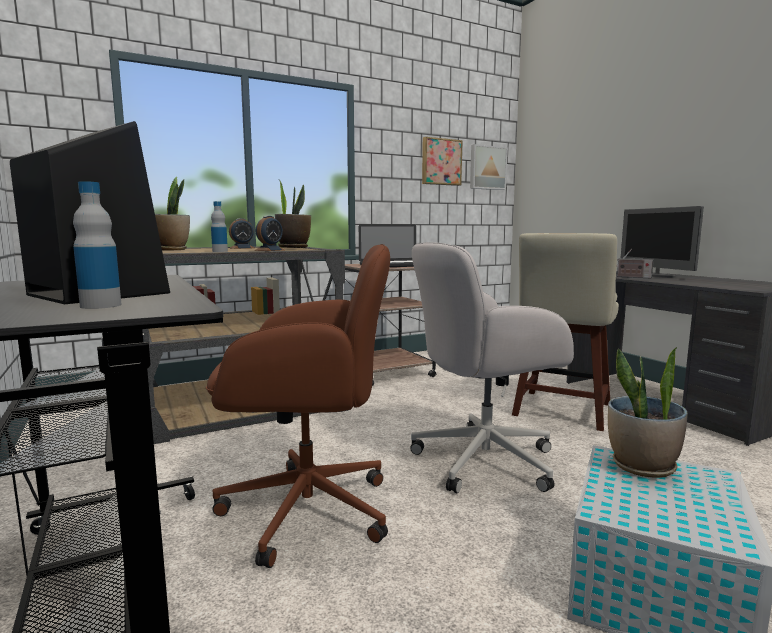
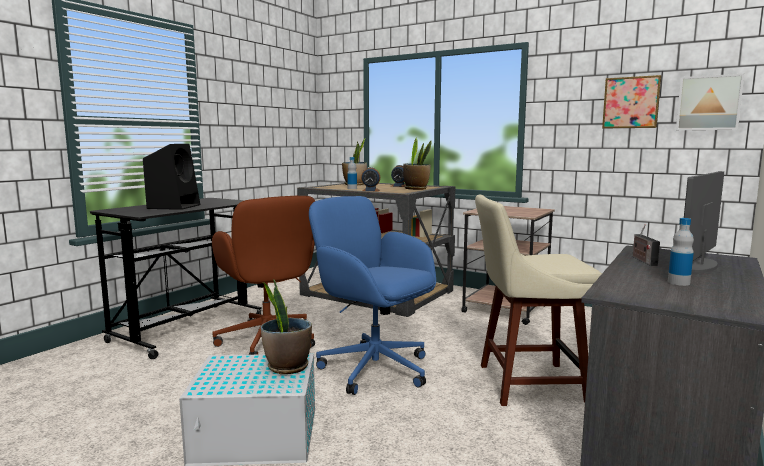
camera: 60 degrees right, 0 degrees up
(101, 305) = (145, 210): bottle -> bottle (678, 282)
(393, 265) = (508, 211): laptop -> none
(484, 461) = (375, 369): white office chair -> blue office chair

